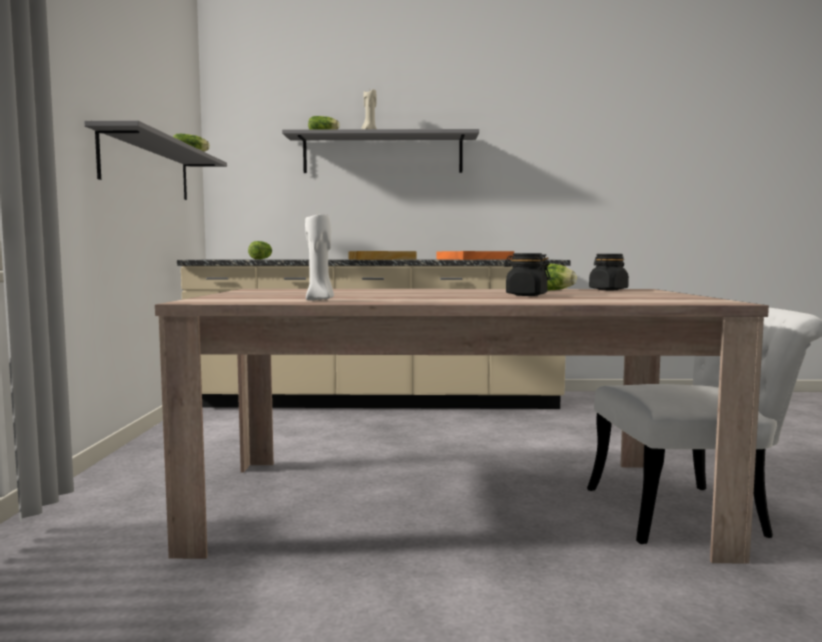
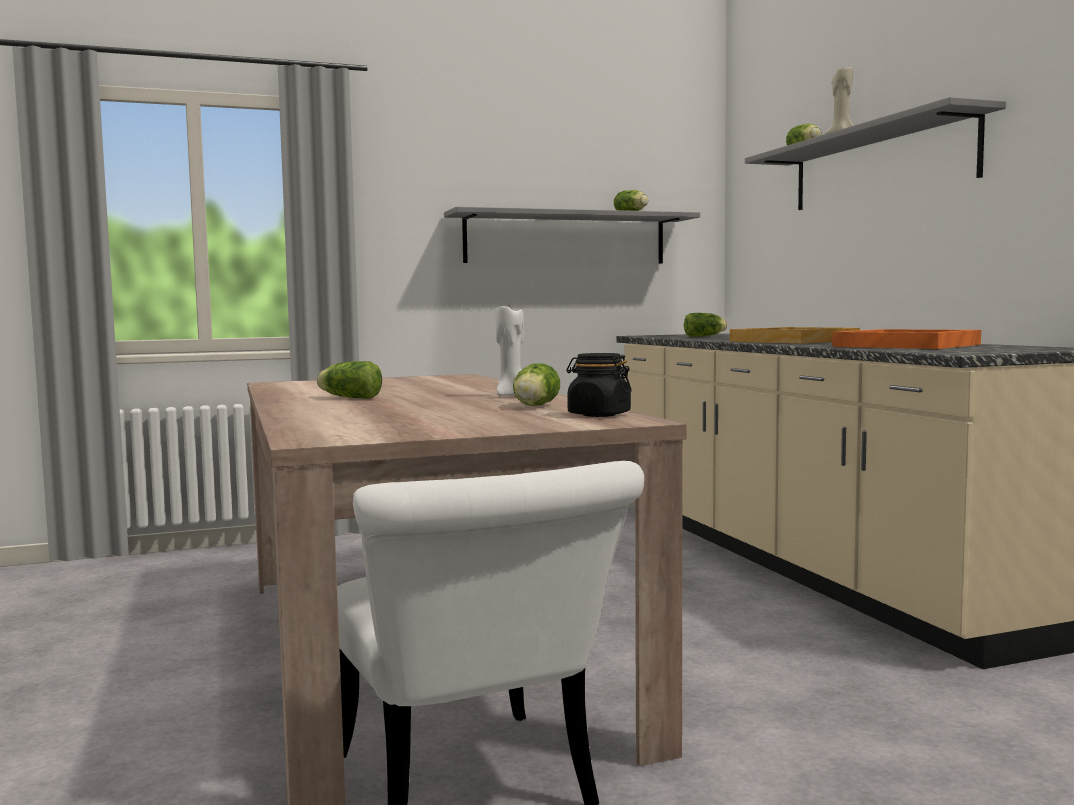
camera: 70 degrees right, 0 degrees up
(320, 300) = (302, 390): white candle -> white candle (512, 396)
(432, 297) = (348, 398): none -> lettuce
(526, 295) = (418, 406): black jar -> none

